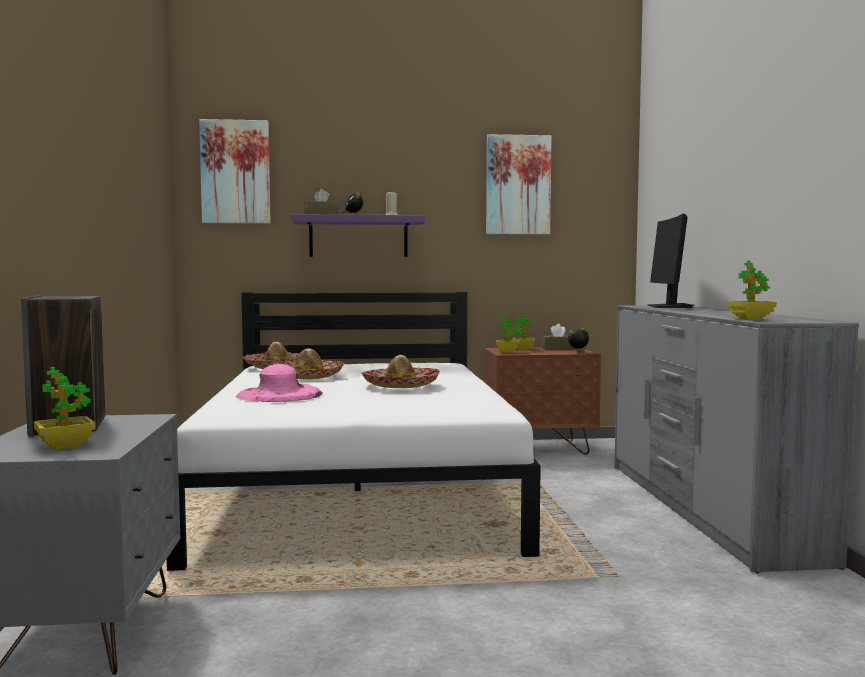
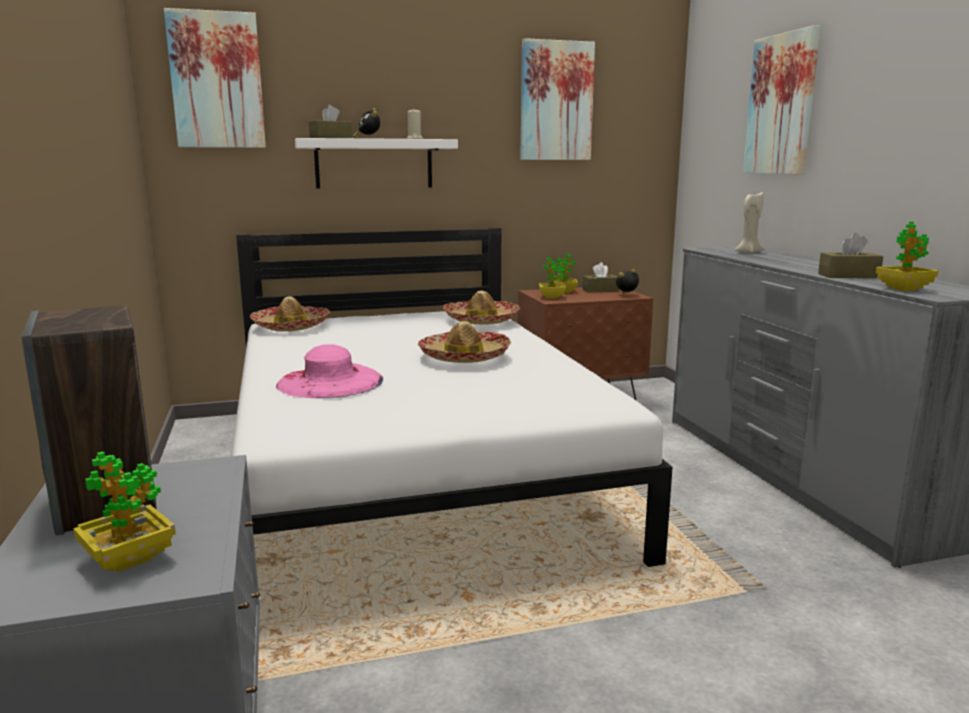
camera: 10 degrees left, 10 degrees up
(308, 376) = (341, 343): hat -> hat (481, 320)
(358, 237) = (374, 164): purple shelf -> white shelf
(669, 307) = (748, 252): monitor -> beige candle
(699, 180) = (782, 105): none -> picture
(722, 315) = (848, 276): none -> brown tissue box

